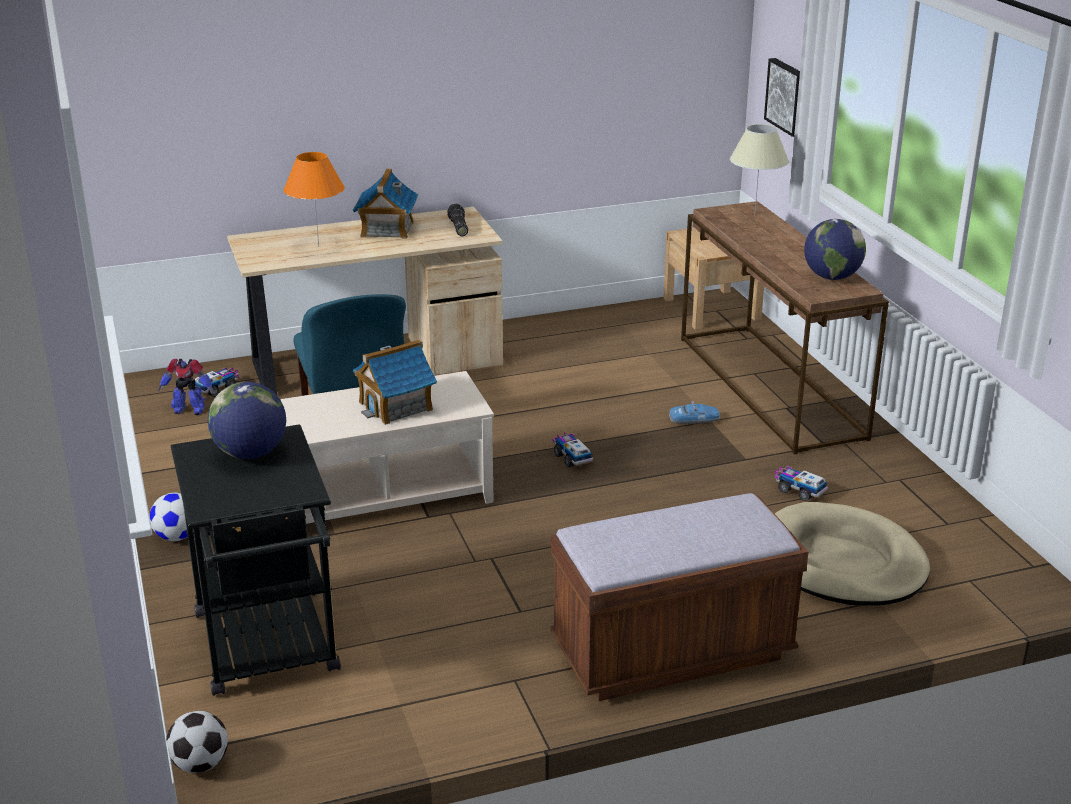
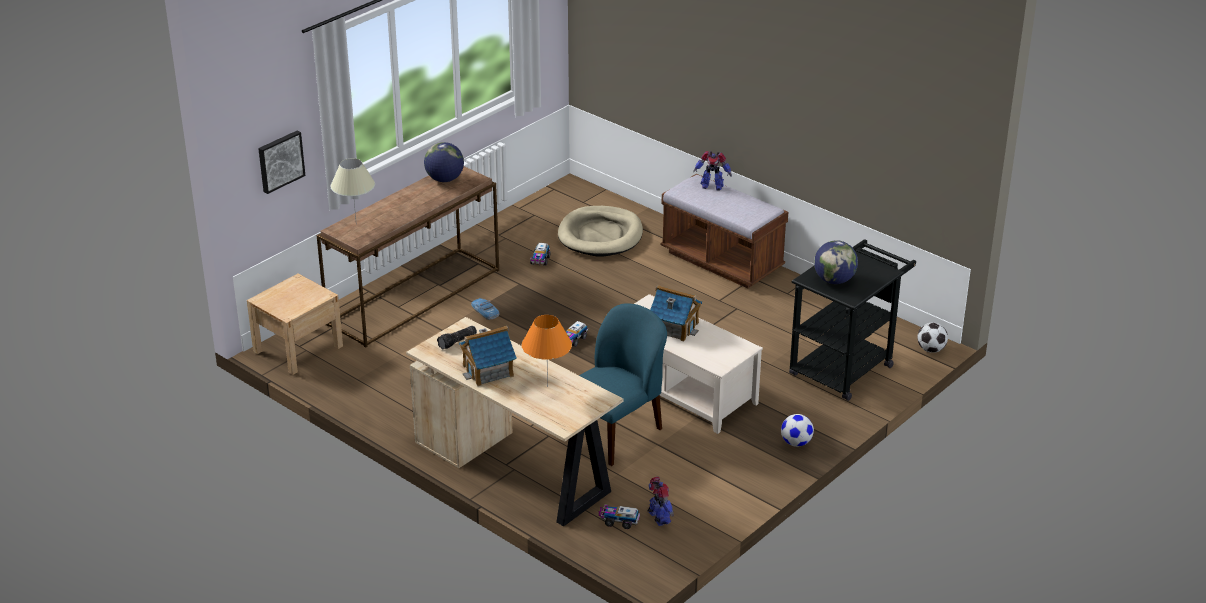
camera: 120 degrees left, 5 degrees up
(733, 537) = (712, 186): none -> toy robot

